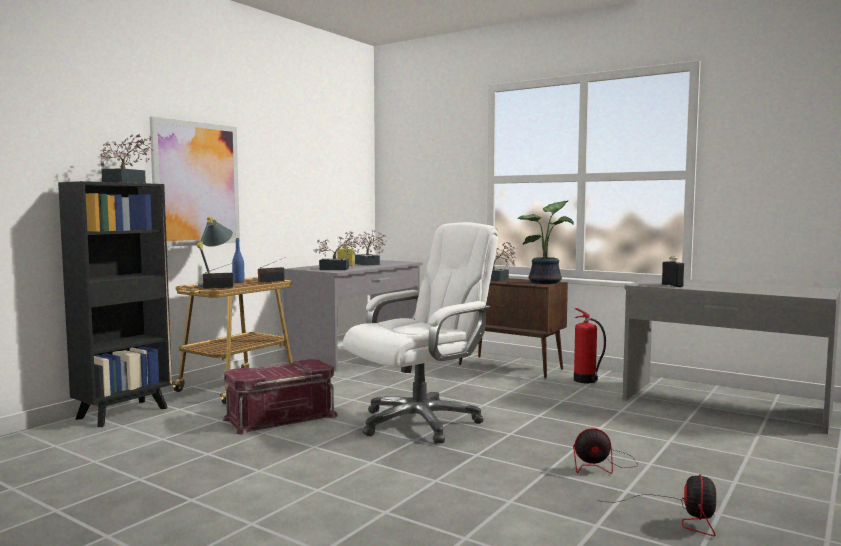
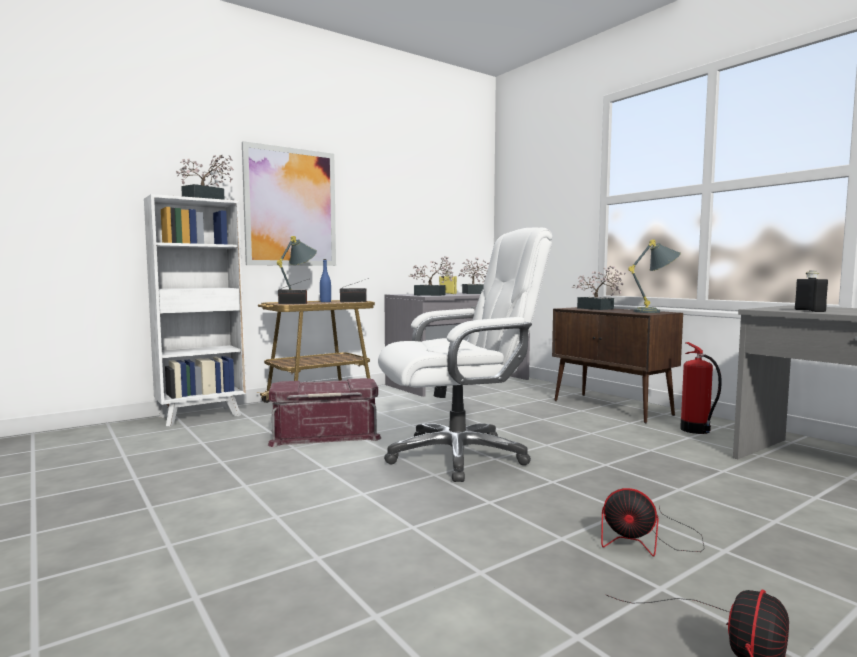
camera: 20 degrees right, 0 degrees up
(124, 413) = (202, 416): black bookcase -> white bookcase
(547, 282) = (656, 312): potted plant -> grey table lamp

